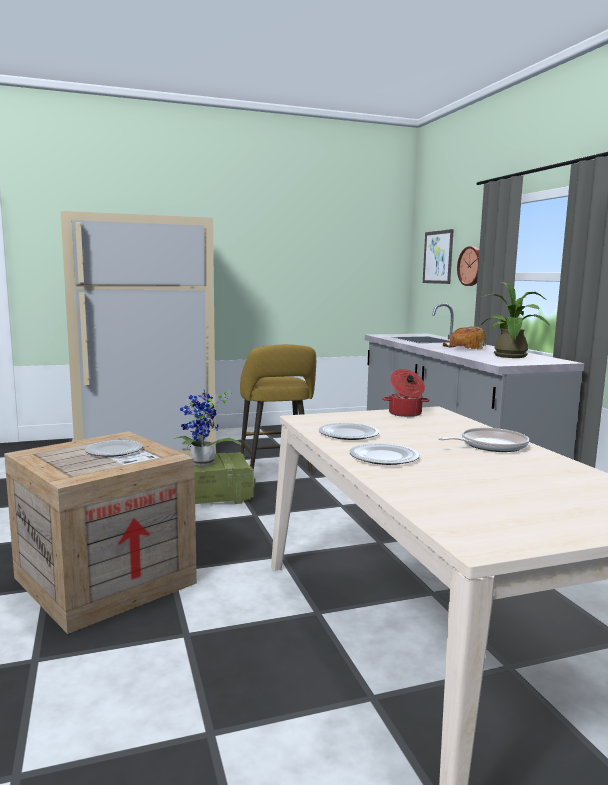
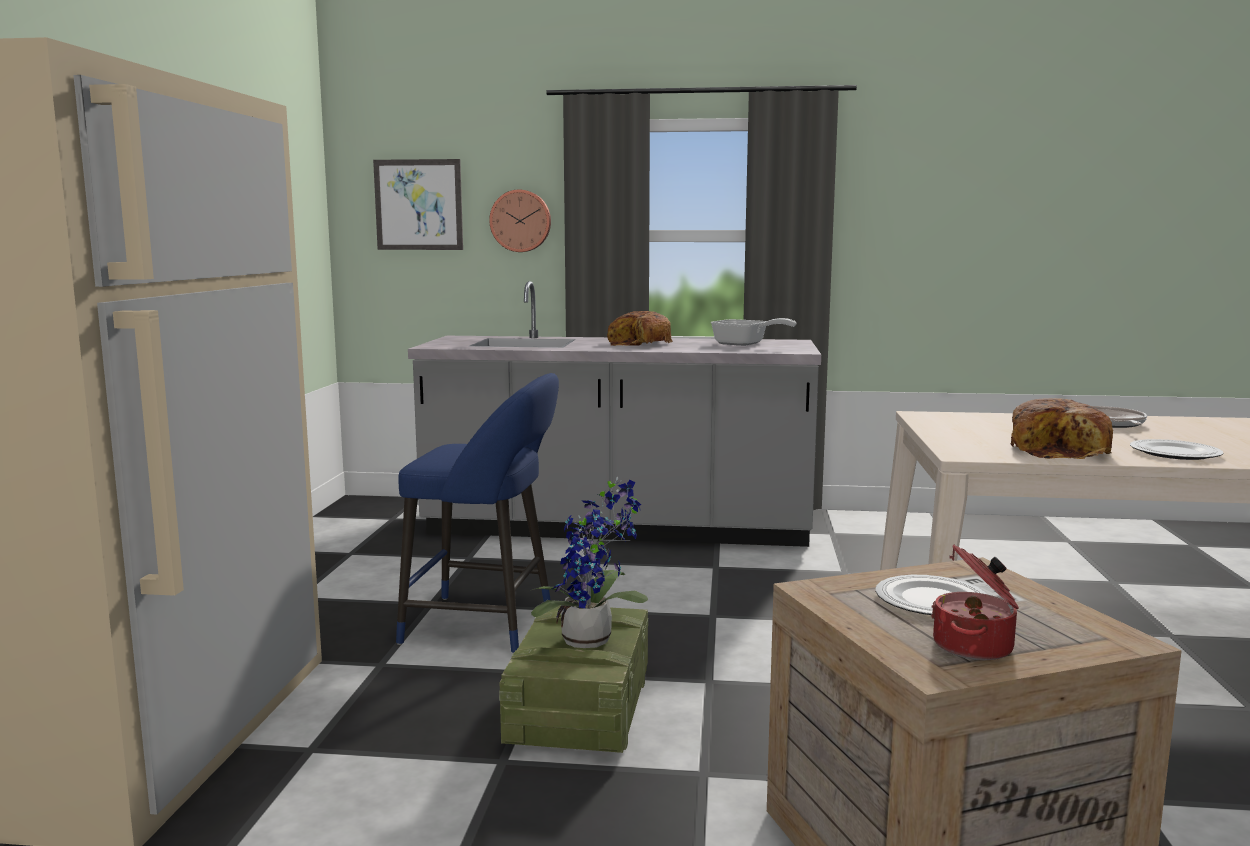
camera: 65 degrees left, 0 degrees up
(276, 467) = (487, 625): yellow stool -> blue stool
(349, 434) = (1061, 450): plate -> bread
(405, 414) = (942, 423): cooking pot -> cooking pot (975, 647)
(511, 357) = (745, 344): potted plant -> frying pan

